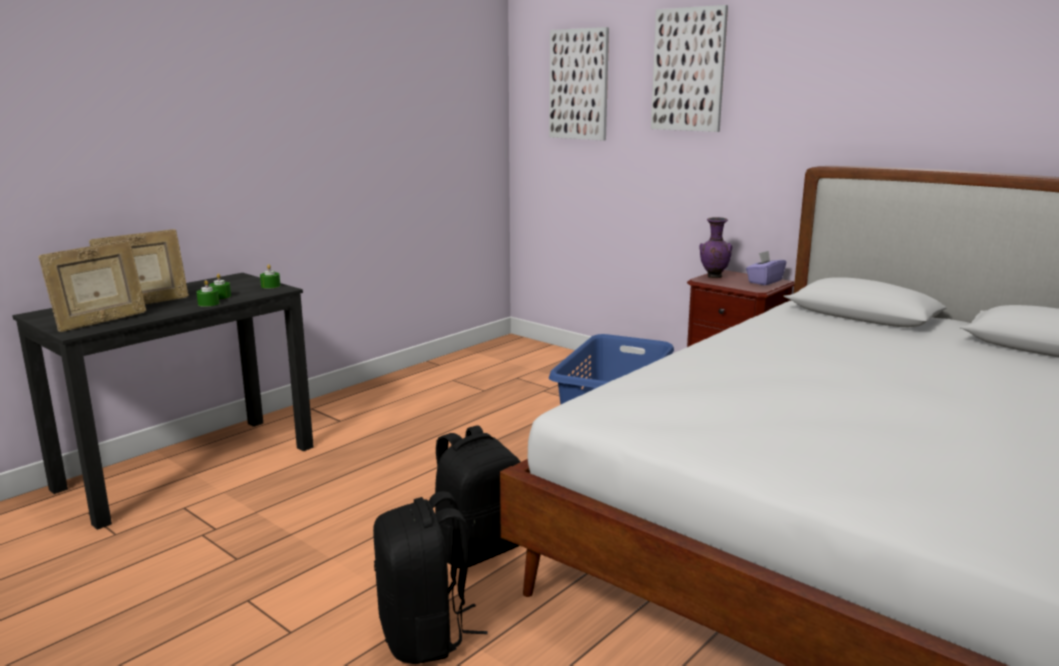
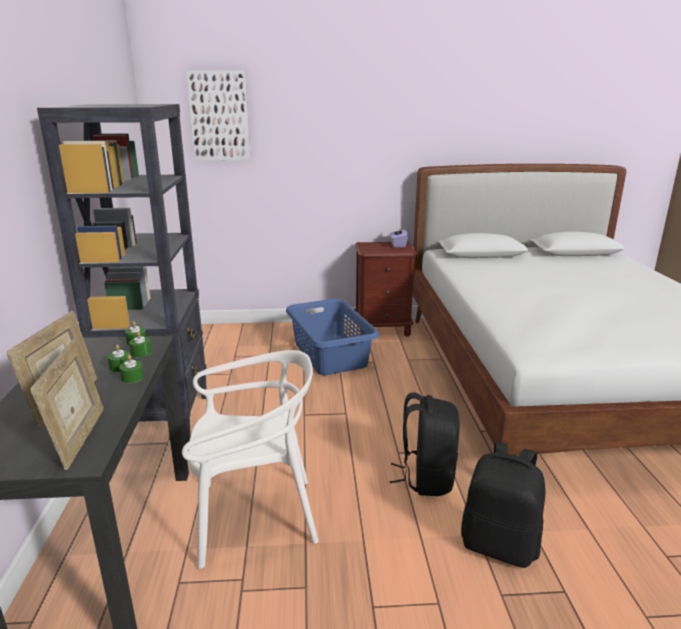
camera: 45 degrees left, 5 degrees up
(254, 292) = (141, 353): none -> green candle
(295, 498) = (255, 517): none -> white chair
(363, 405) = (161, 422): none -> black bookcase
(688, 70) = (319, 105): picture -> none
(713, 277) = (368, 248): purple vase -> none

